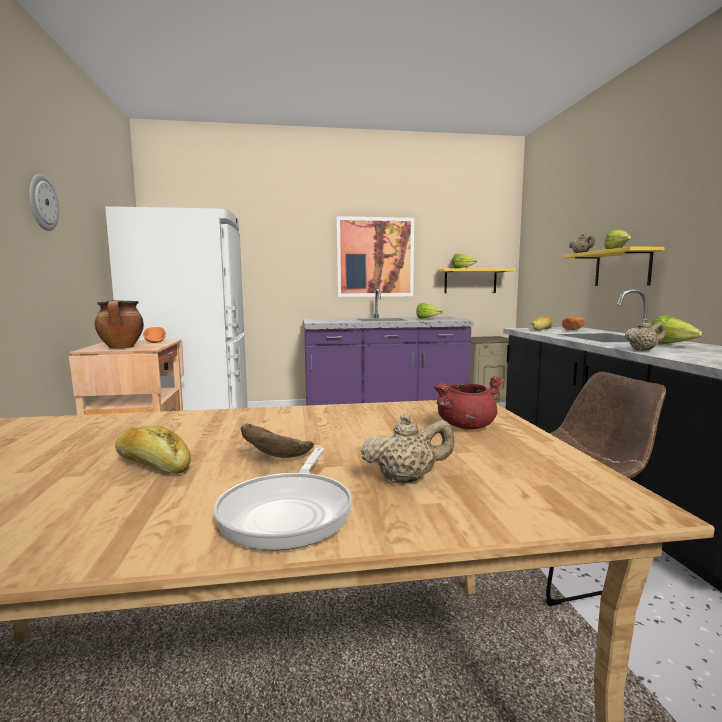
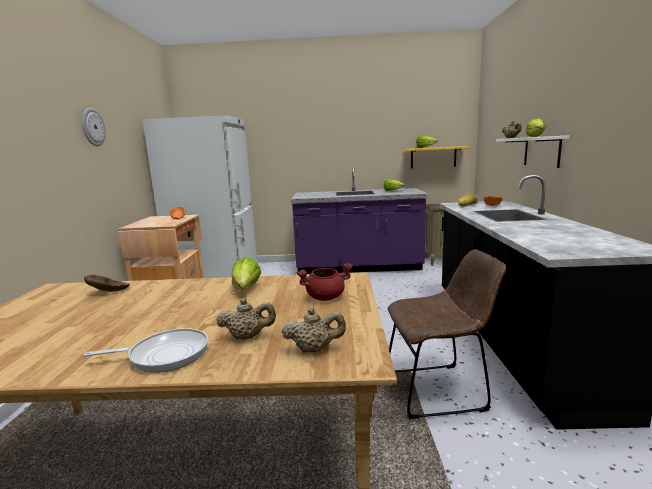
camera: 10 degrees right, 5 degrees up
(122, 347) = (153, 224): cooking pot -> none
(153, 464) = (116, 320): bread -> none
(282, 458) = (189, 318): brown bowl -> brown bowl (110, 292)
(289, 512) = (164, 355): frying pan -> frying pan turned 120 degrees counterclockwise
(375, 257) = (352, 141): picture -> none
(622, 268) = (542, 151): yellow shelf -> white shelf
(643, 350) = (512, 232): beige teapot -> beige teapot (314, 349)
(671, 345) = (546, 225): lettuce -> lettuce (246, 289)

